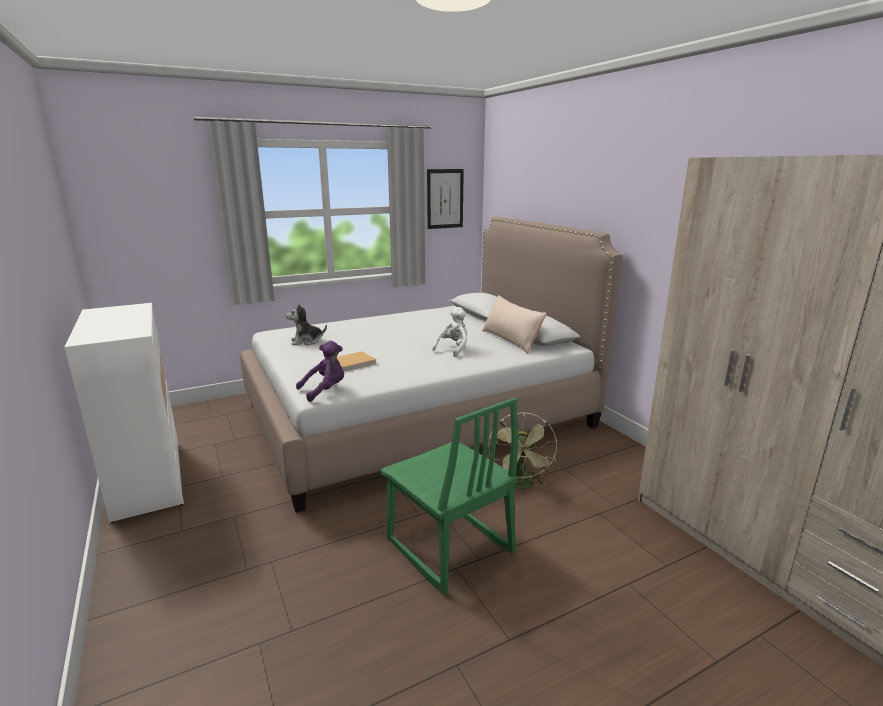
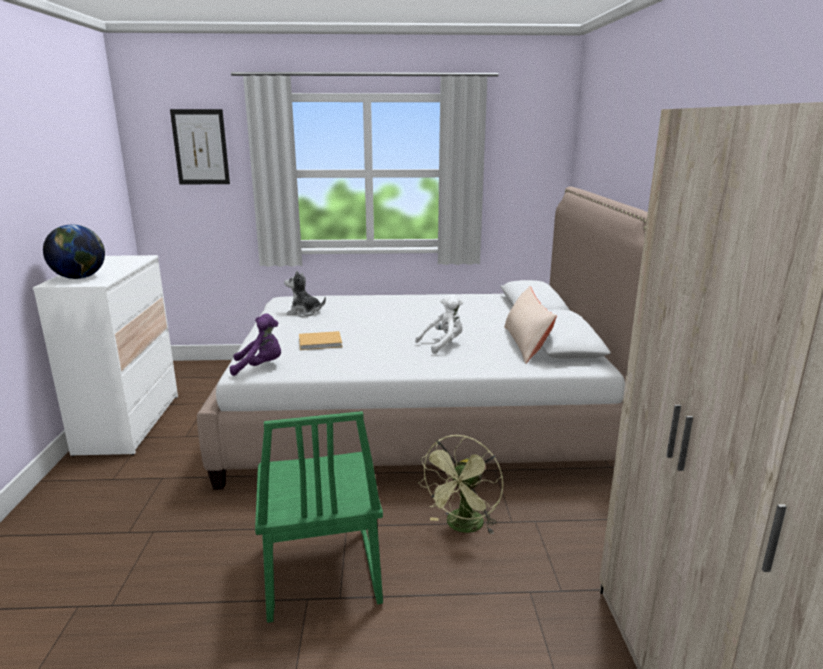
camera: 25 degrees right, 0 degrees up
(105, 331) = (80, 278): none -> globe
(445, 199) = (517, 162): picture -> picture (200, 147)

